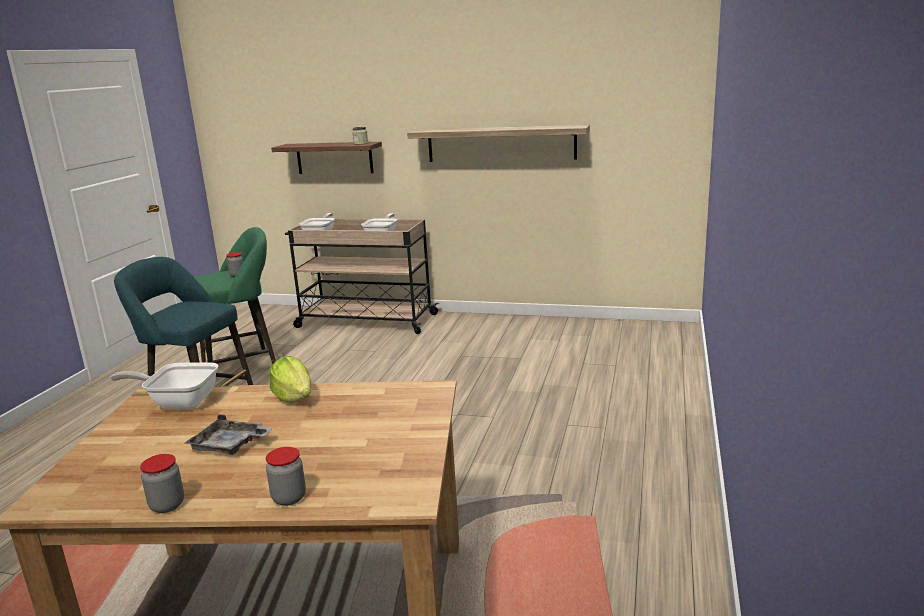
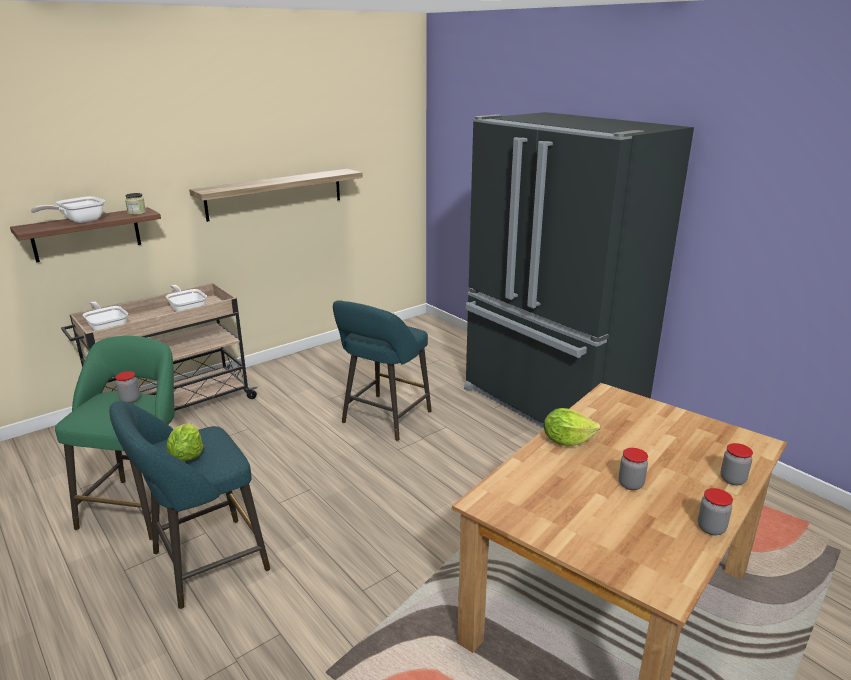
camera: 55 degrees left, 5 degrees up
(178, 310) = (187, 455): none -> lettuce
(179, 402) = (516, 490): frying pan -> frying pan (79, 221)
(230, 446) = (630, 484): grey tray -> jar
(462, 388) = (384, 420): none -> turquoise stool
(630, 450) = (550, 404): none -> black fridge

